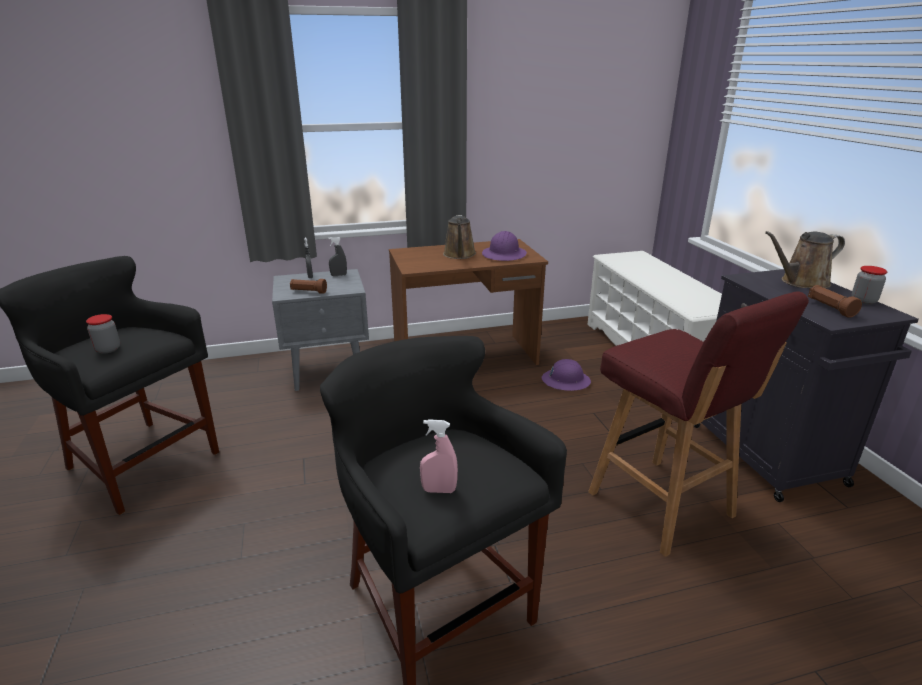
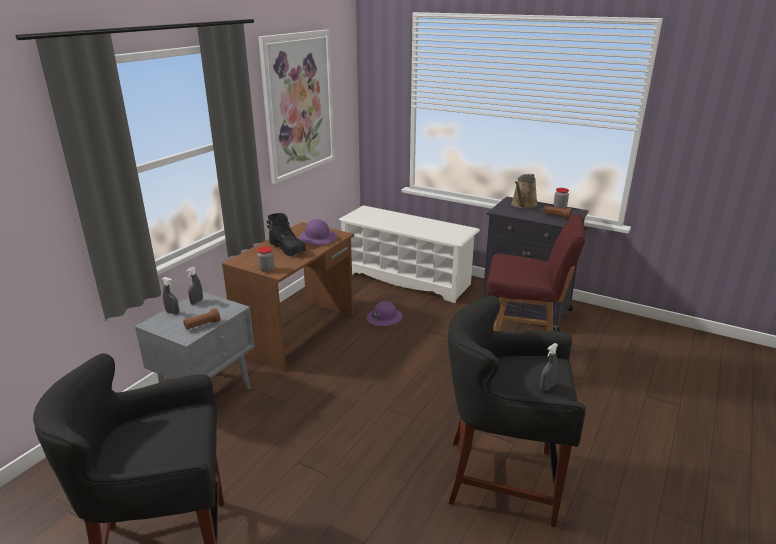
camera: 45 degrees left, 0 degrees up
(108, 349) = (168, 445): jar -> jar (266, 269)
(439, 490) = (546, 387): pink spray bottle -> grey spray bottle
(459, 255) = (288, 249): brown watering can -> black boot
(556, 100) = (298, 105): none -> picture

